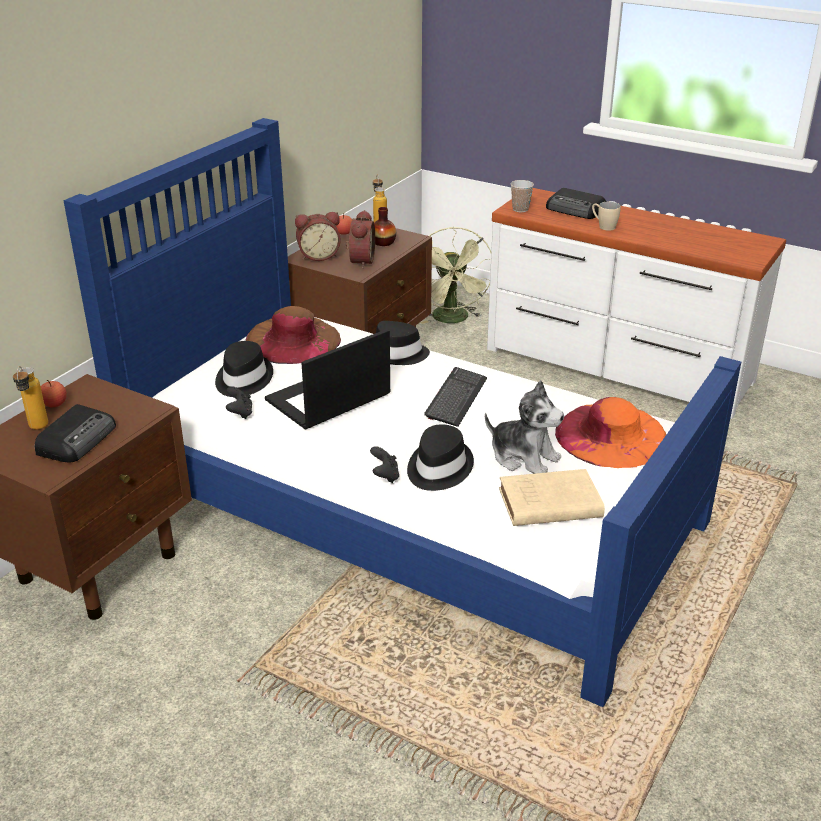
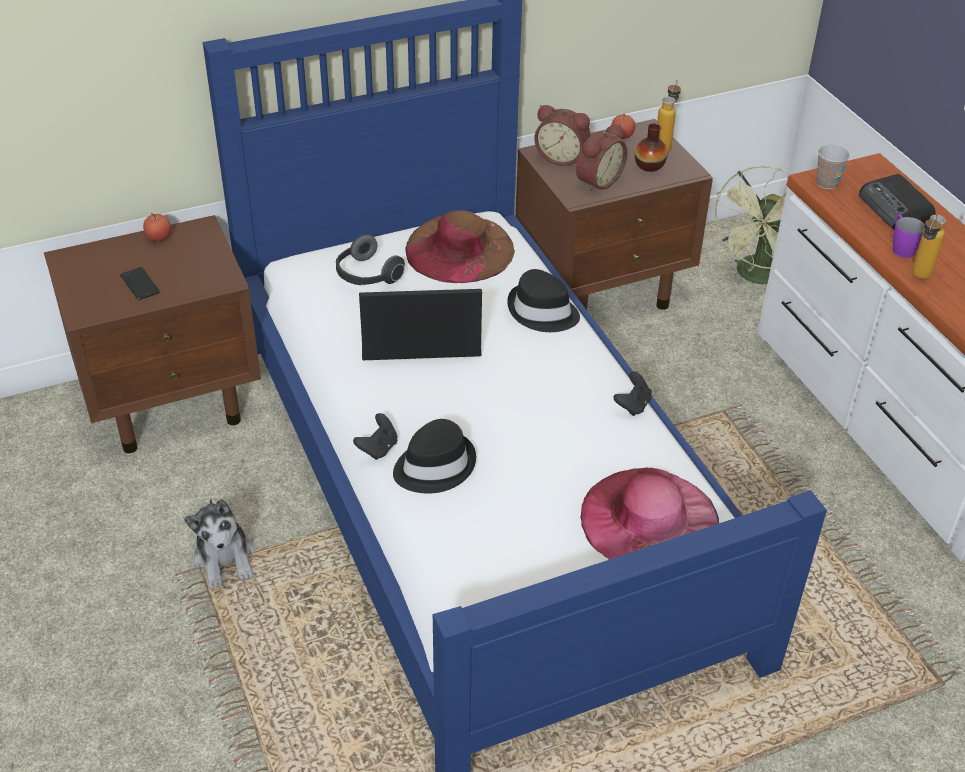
camera: 35 degrees right, 10 degrees up
(36, 429) = (120, 258): bottle -> bottle (918, 278)
(78, 439) = (140, 284): radio -> phone
(240, 413) = (326, 313): black game controller -> black game controller (632, 405)
(242, 379) = (366, 276): black hat -> headphones
(456, 398) = (540, 394): keyboard -> none
(524, 457) = (529, 497): plush toy -> plush toy (225, 559)
(547, 503) = (491, 561): beige book -> none
(603, 226) = (900, 248): beige mug -> purple mug
(611, 435) = (649, 519): orange hat -> pink hat

